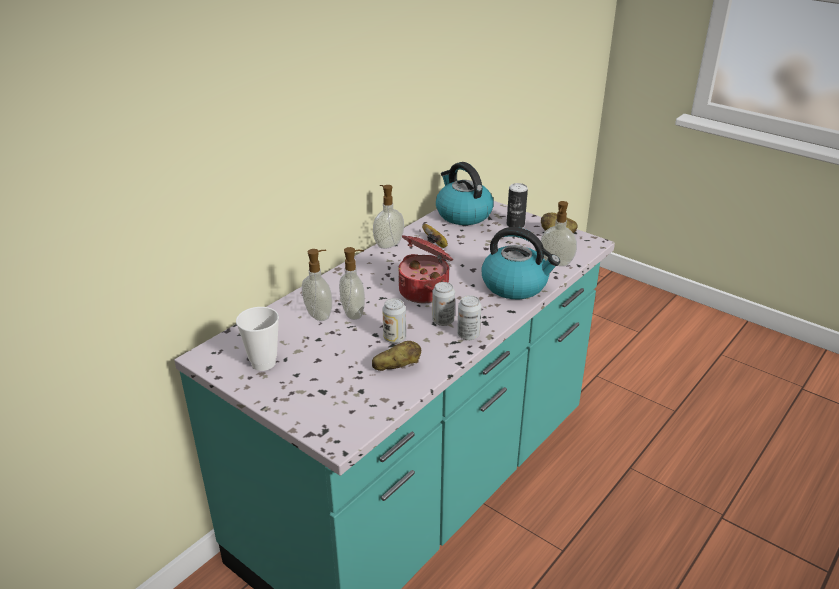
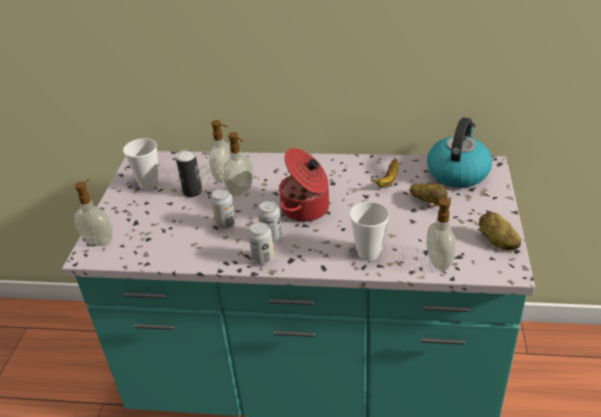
camera: 60 degrees right, 5 degrees up
(388, 244) = (357, 159): soap dispenser -> soap dispenser (99, 240)
(397, 367) = (189, 242): potato -> potato (428, 201)
(515, 225) = (479, 208): can -> can (192, 191)
(515, 285) = (369, 253): kettle -> cup

